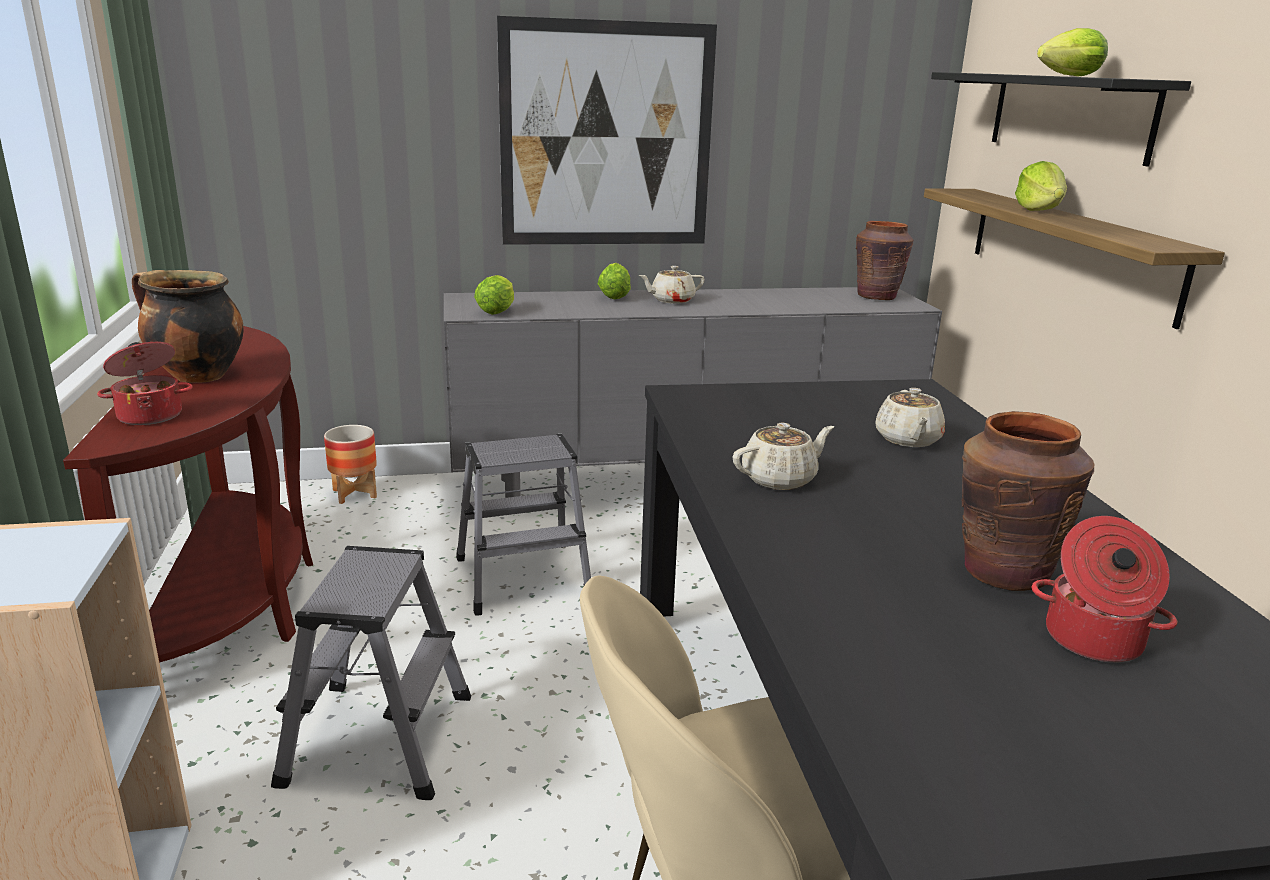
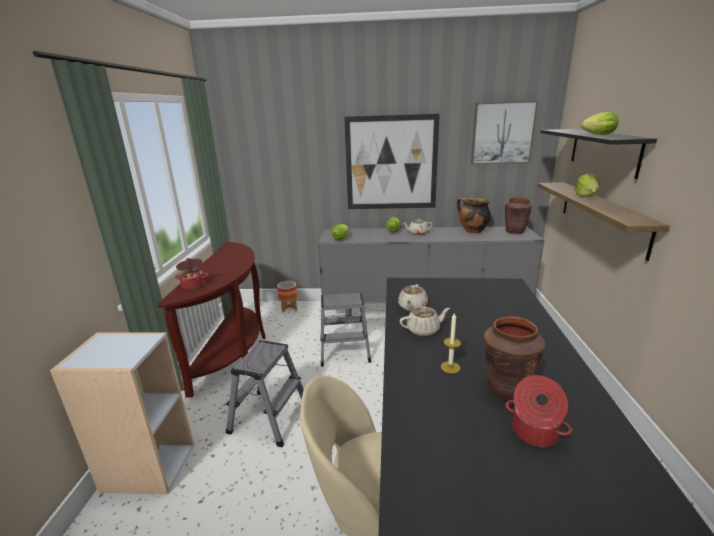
camera: 15 degrees right, 0 degrees up
(196, 376) = (216, 267): cooking pot -> cooking pot (472, 231)
(848, 78) = (502, 133): none -> picture
(871, 542) = (450, 367): none -> candle
(908, 440) = (493, 312): beige teapot -> beige teapot (412, 307)

